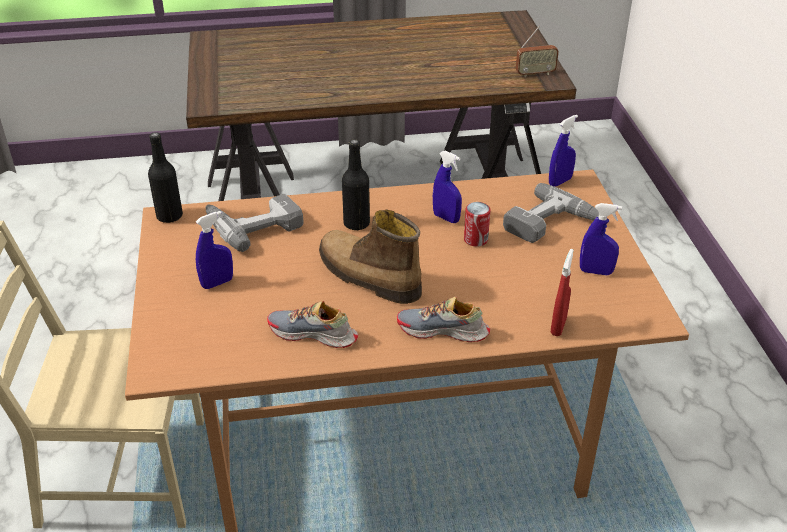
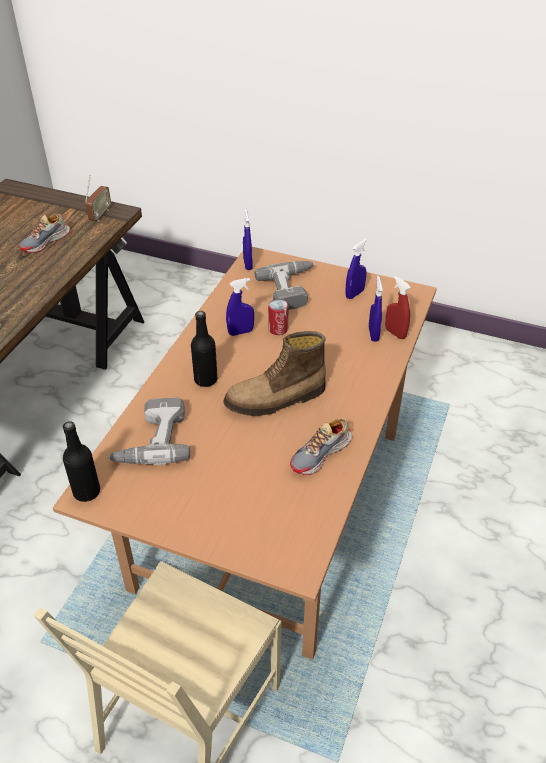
camera: 60 degrees left, 5 degrees up
(217, 283) = (213, 490): blue spray bottle -> blue spray bottle (373, 334)
(443, 331) = (364, 386): shoe -> shoe (46, 242)

